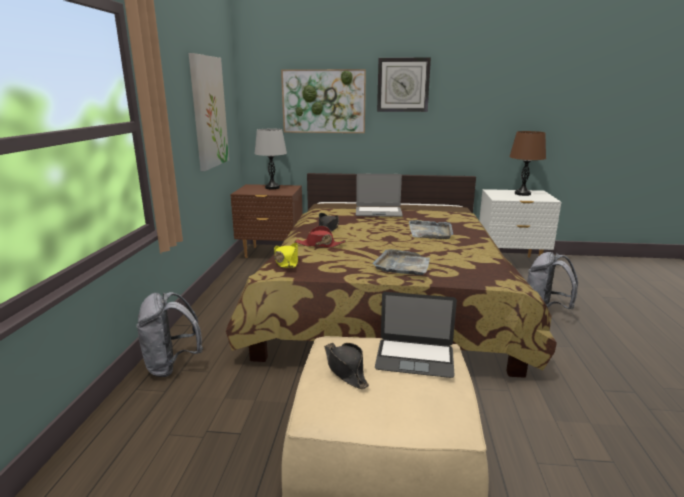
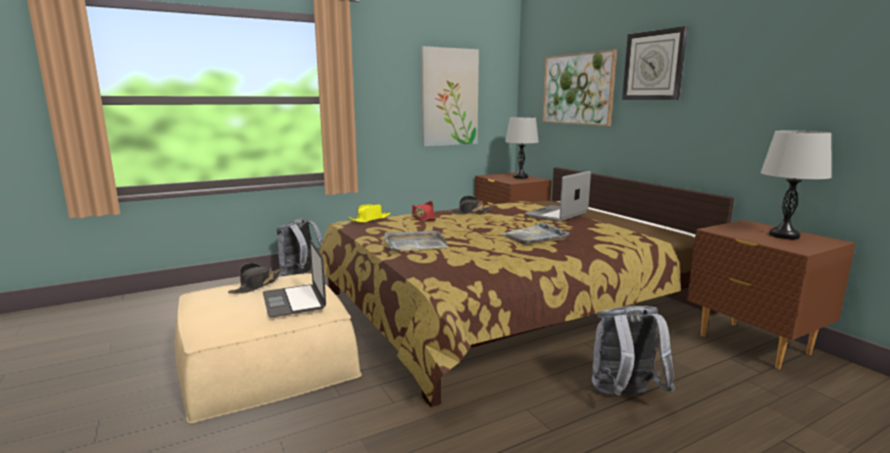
camera: 55 degrees right, 5 degrees down
(378, 212) = (557, 214): laptop -> laptop turned 75 degrees clockwise
(510, 262) = (753, 345): white nightstand -> brown nightstand
(522, 194) = (784, 235): brown table lamp -> grey table lamp

